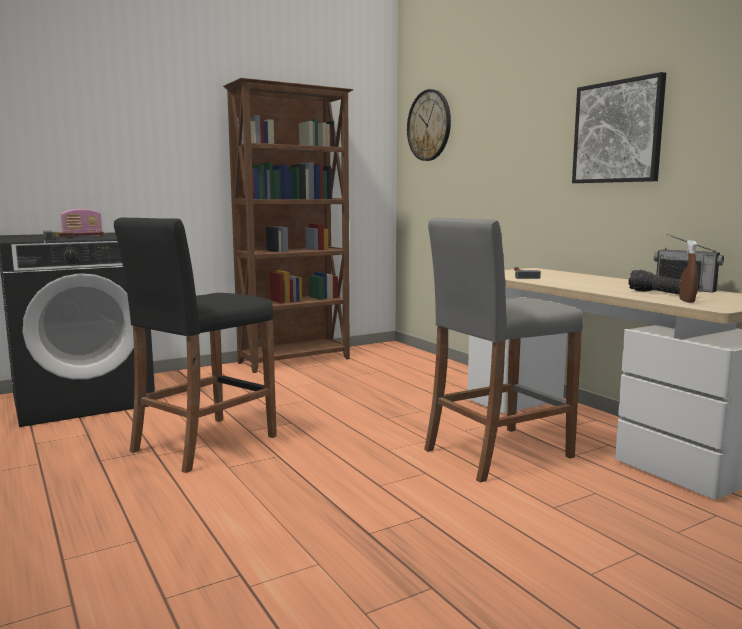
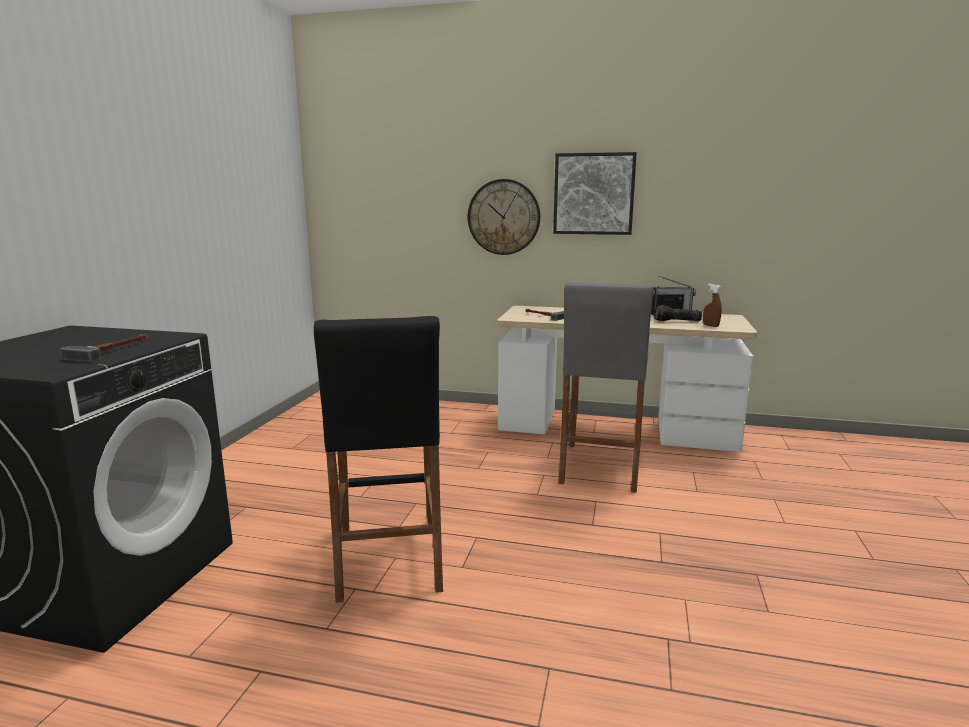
camera: 45 degrees left, 5 degrees up
(82, 236) = (90, 344): radio -> none
(296, 361) = (271, 439): brown bookcase -> none
(429, 125) = (359, 167): wall clock -> wall clock (504, 217)

